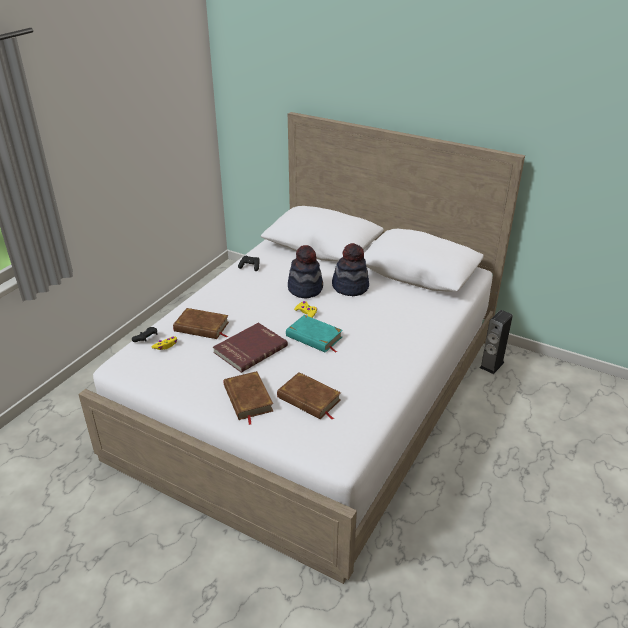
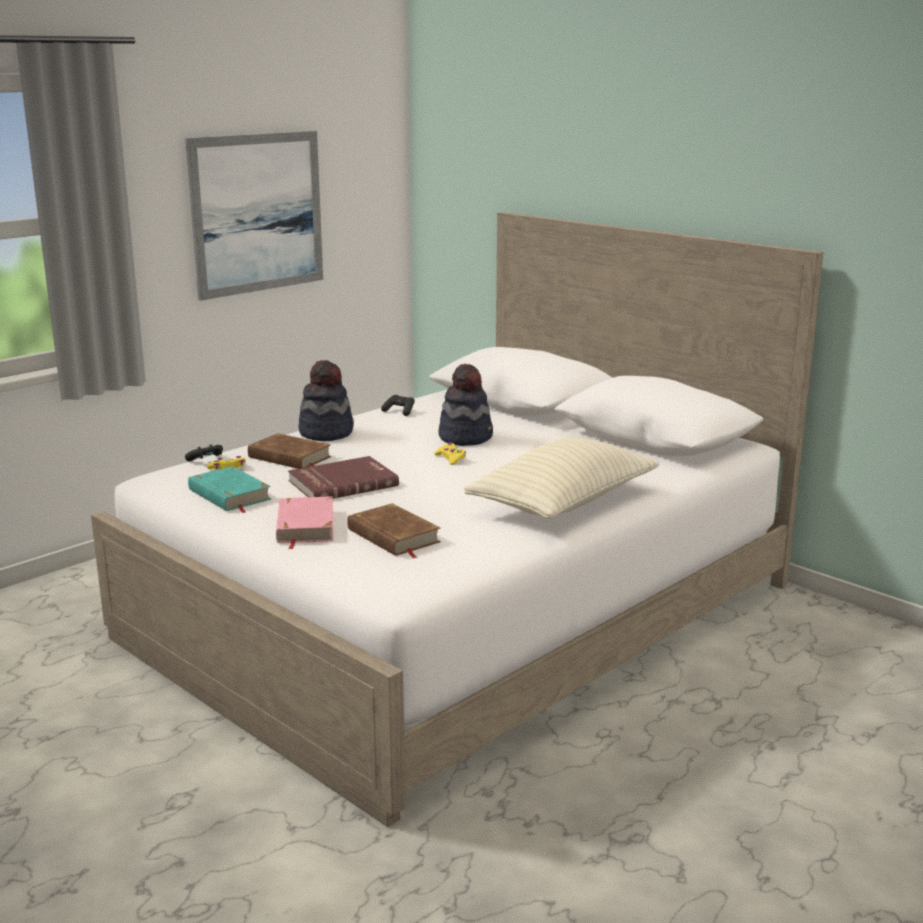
camera: 15 degrees right, 15 degrees down
(124, 132) = (257, 213): none -> picture
(247, 399) = (305, 526): brown book -> pink book
(314, 337) = (445, 481): turquoise book -> turquoise book (229, 495)
(350, 287) = (535, 441): hat -> hat (326, 433)
(396, 347) = (563, 503): none -> beige pillow
(491, 365) = (775, 613): speaker -> none

